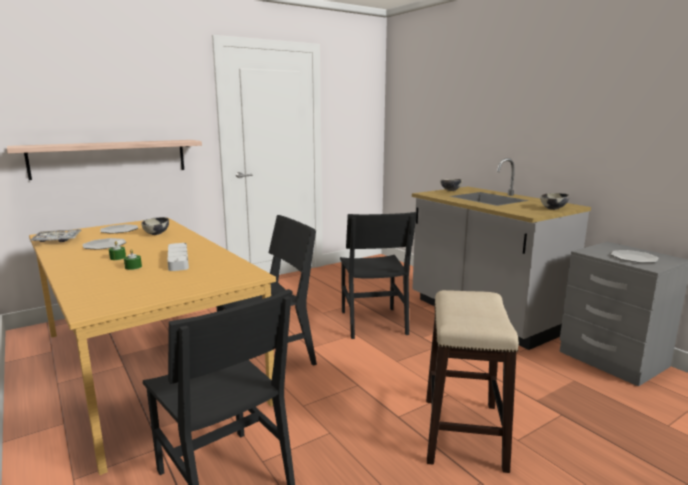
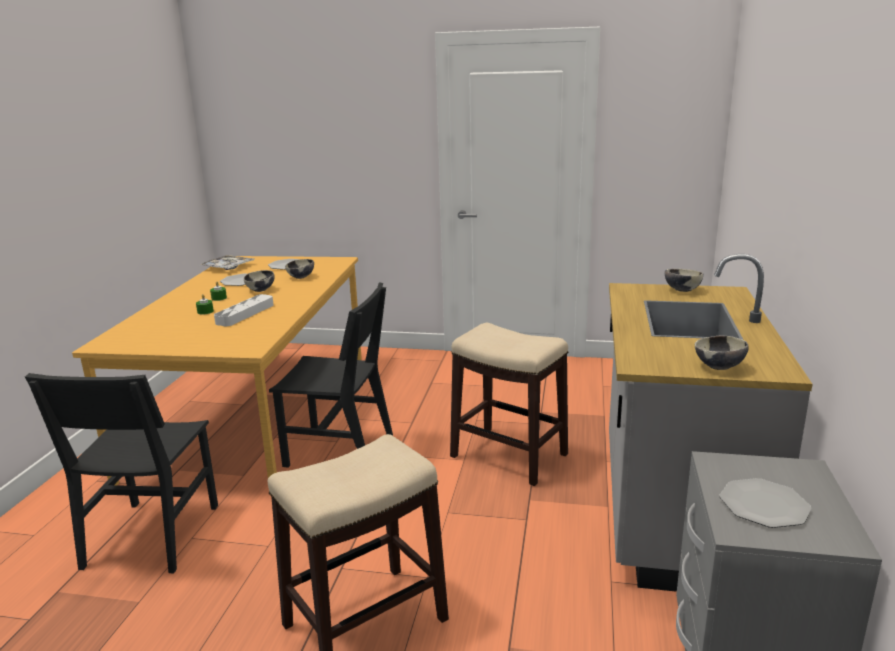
camera: 45 degrees right, 5 degrees up
(110, 158) = (317, 183): shelf -> none
(144, 246) = (261, 290): none -> bowl
(373, 322) = (508, 455): black chair -> stool

